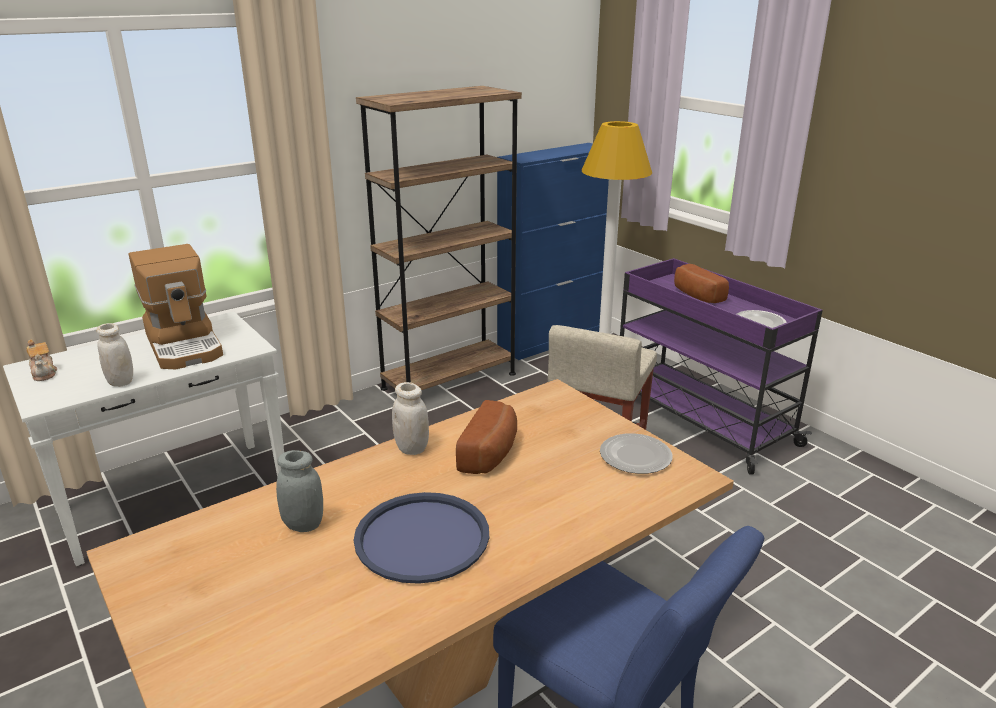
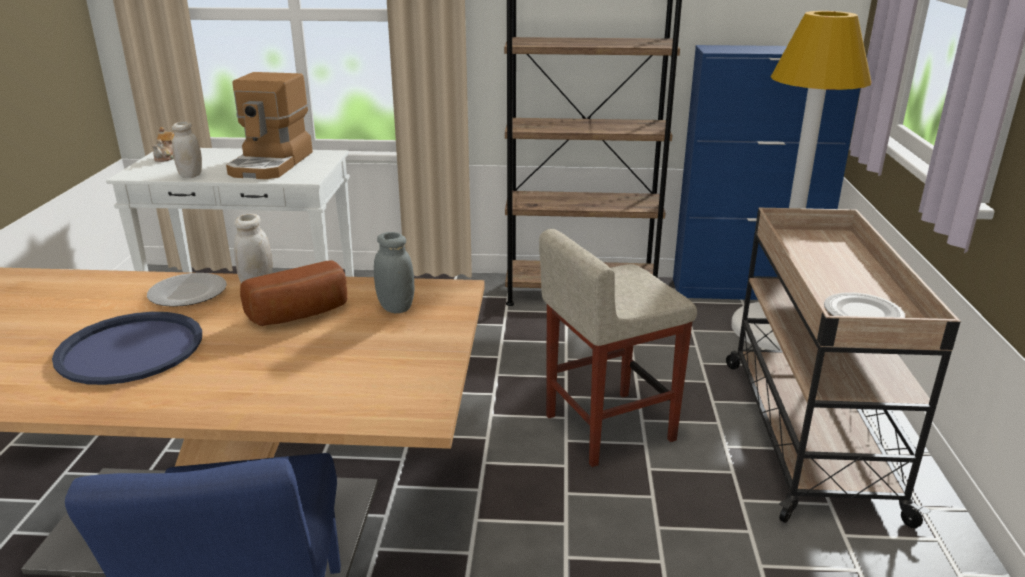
camera: 40 degrees right, 0 degrees up
(303, 524) = (94, 305): grey jar -> grey jar (396, 307)
(635, 456) = (406, 370): plate -> plate (188, 292)
(695, 295) = (832, 260): bread -> none
(698, 418) = (806, 433): purple cart -> beige cart

